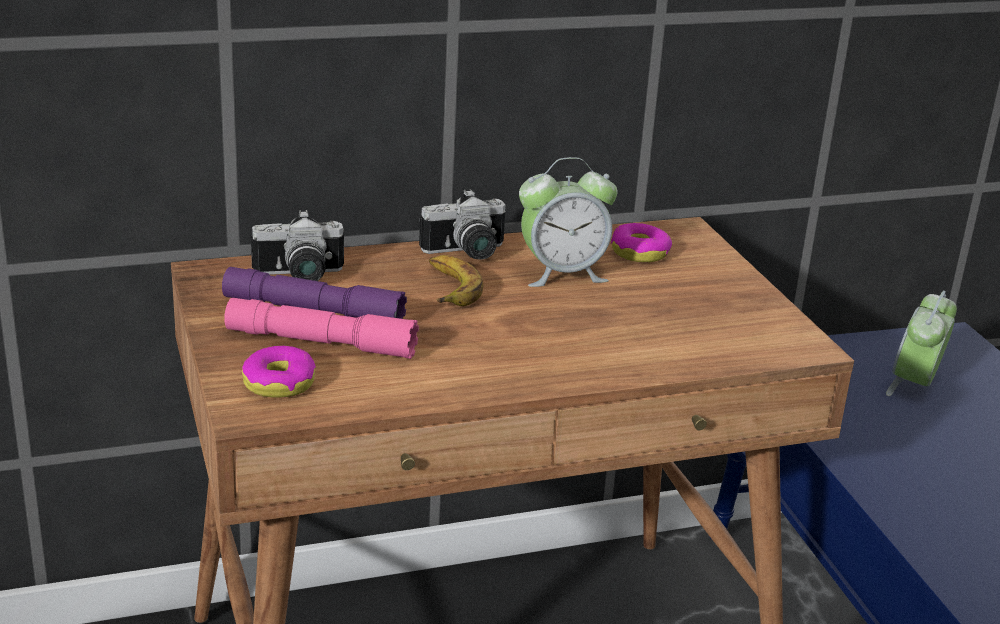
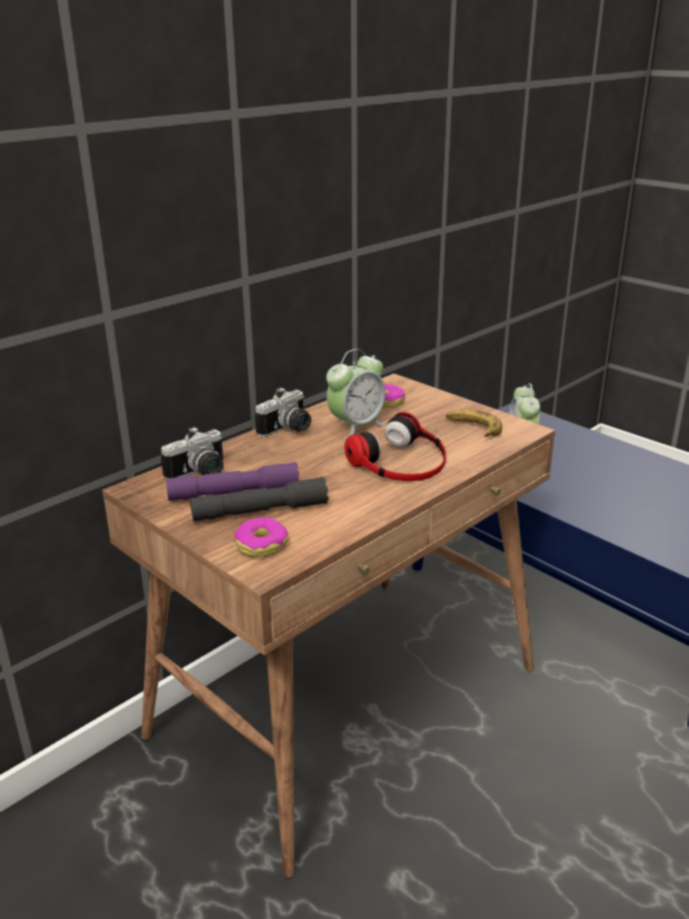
camera: 25 degrees left, 0 degrees up
(321, 343) = (260, 511): pink flashlight -> grey flashlight
(450, 288) = (301, 453): banana -> banana (473, 428)
(571, 337) = (401, 461): none -> headphones

